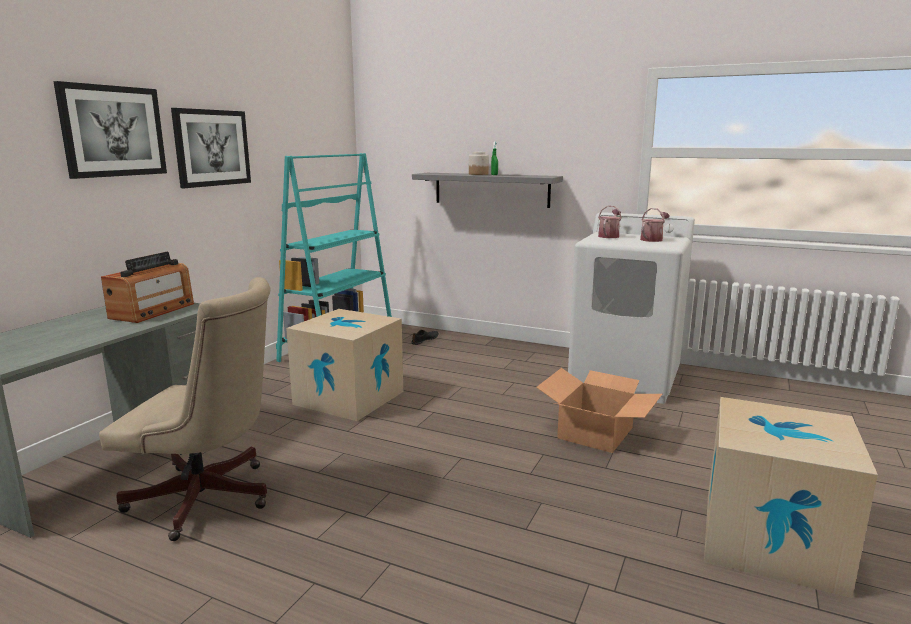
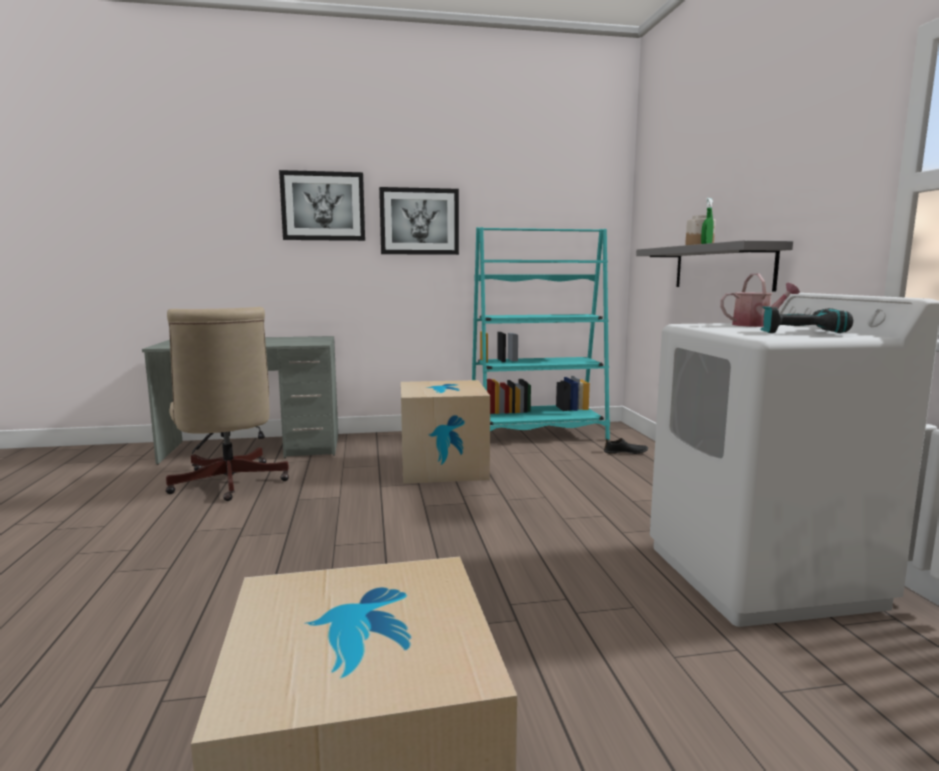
camera: 55 degrees right, 5 degrees down
(153, 311) = (296, 341): radio -> none
(596, 433) = (546, 596): cardboard box -> none
(653, 239) = (800, 332): watering can -> power drill

